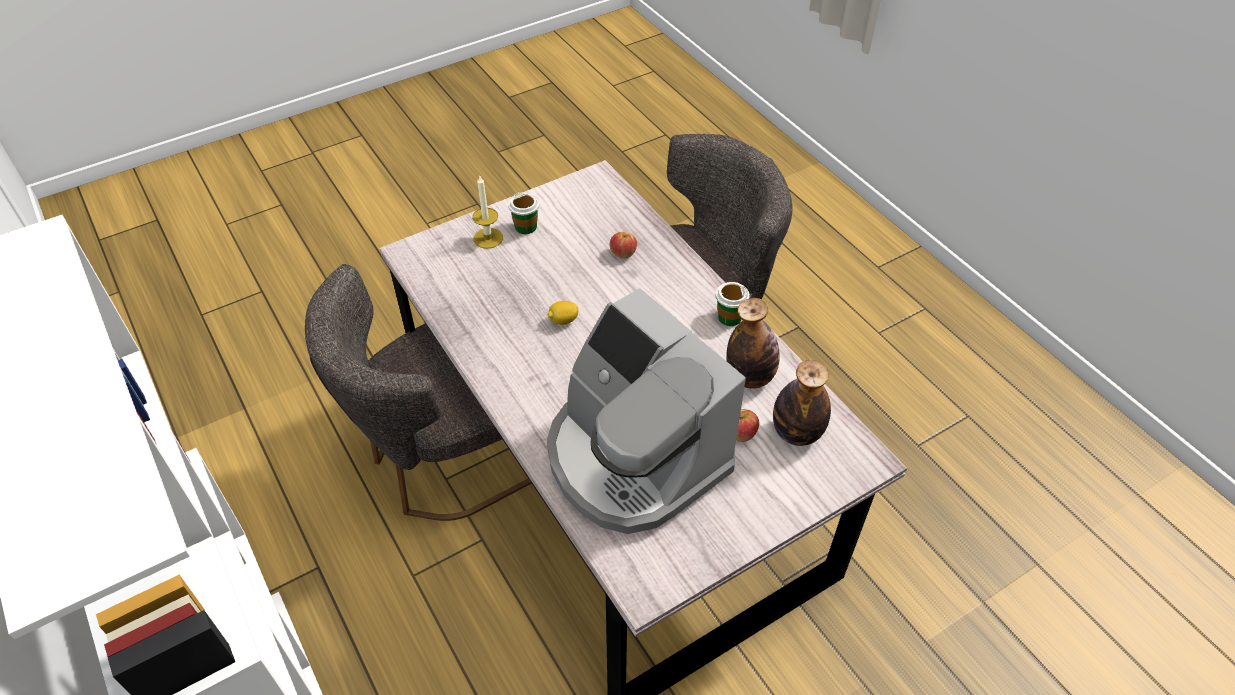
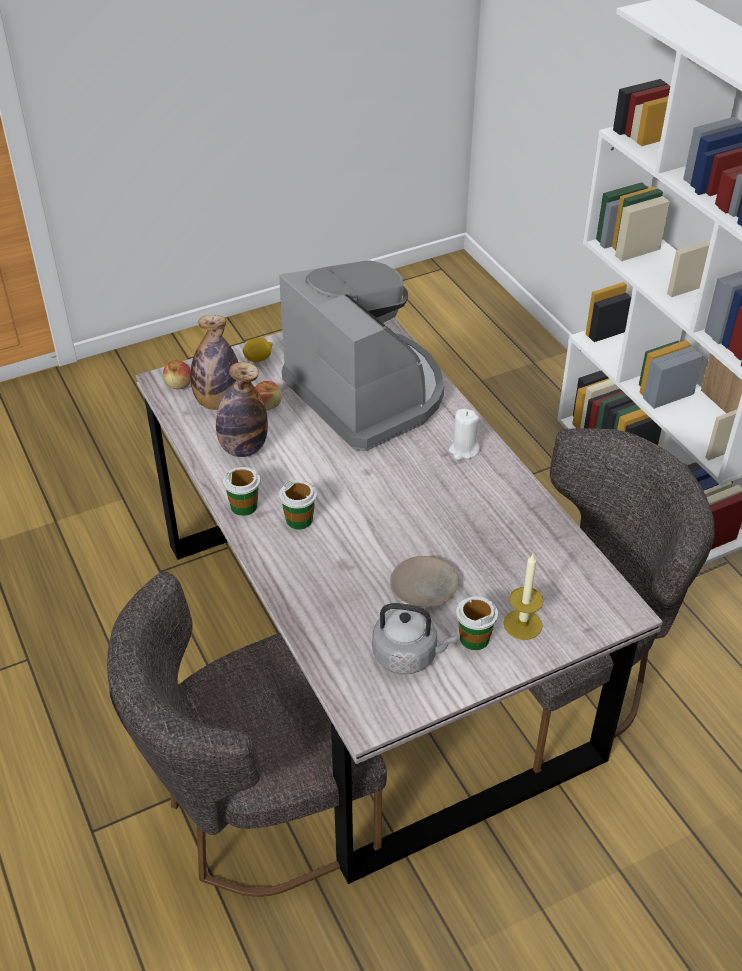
camera: 175 degrees left, 5 degrees down
(527, 390) = (463, 450): none -> white candle
(563, 259) = (425, 588): none -> beige plate
(563, 320) = (427, 514): lemon -> lemon (258, 359)
(574, 213) = (408, 655): none -> grey kettle
(623, 253) = (350, 591): apple -> apple (179, 384)
(676, 308) = (299, 520): none -> cup

